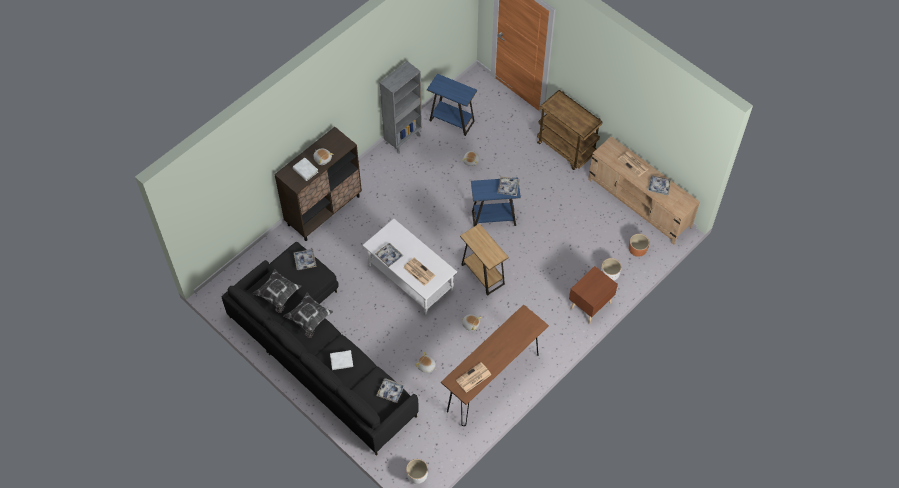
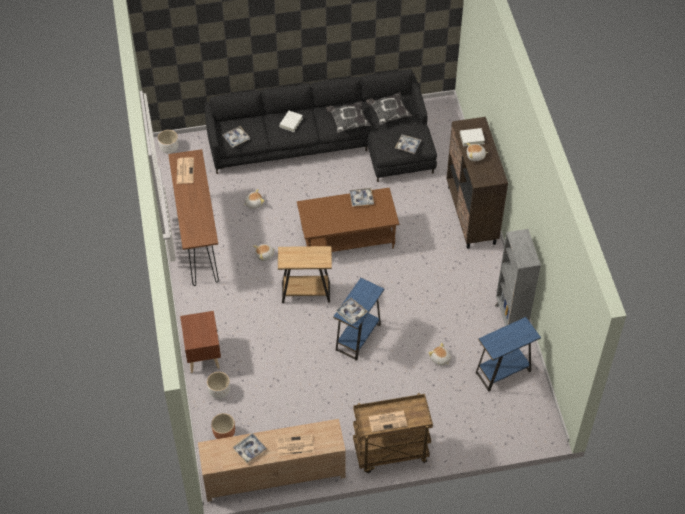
camera: 125 degrees right, 5 degrees down
(409, 278) = (348, 238): white coffee table -> brown coffee table
(418, 271) = (328, 211): newspaper -> newspaper (388, 421)

